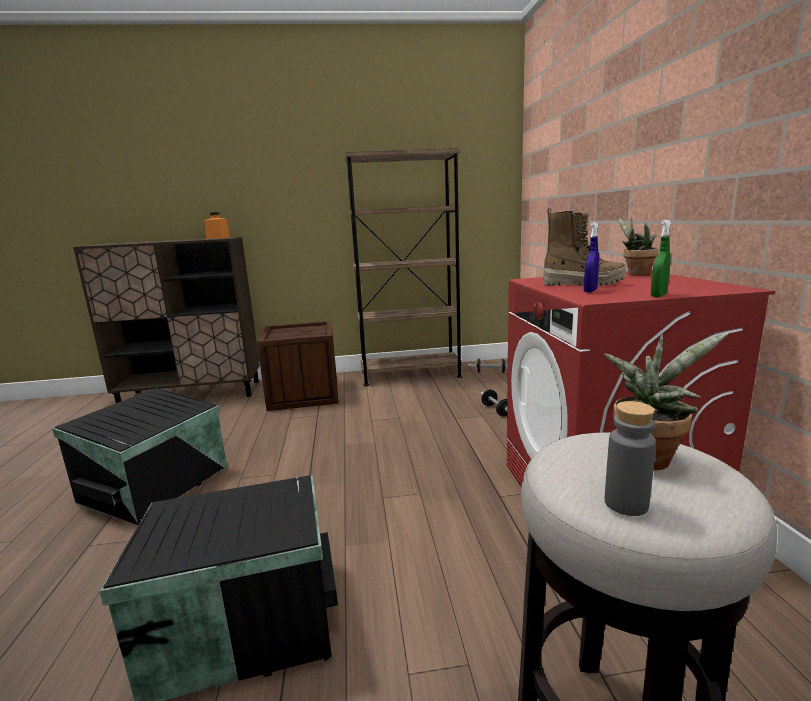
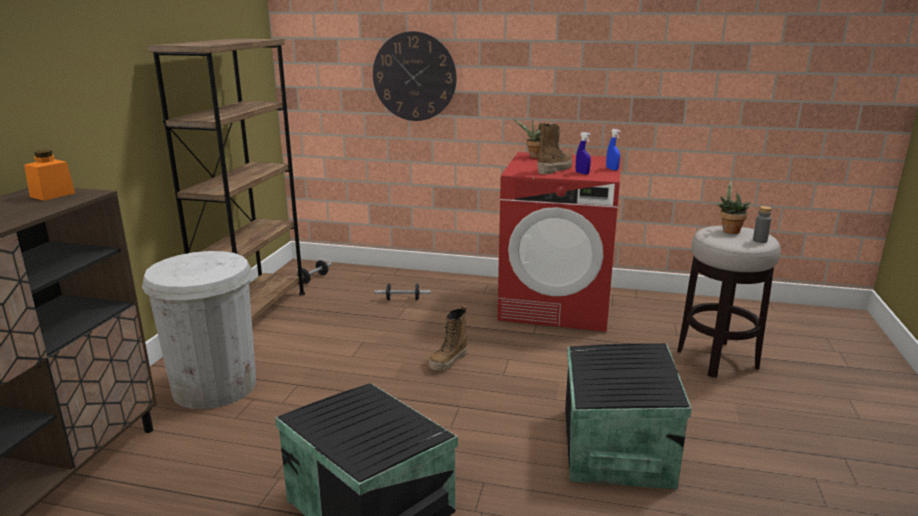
camera: 70 degrees left, 5 degrees up
(304, 394) = (215, 386): crate -> white trash can
(390, 461) = (448, 362): none -> boot
(584, 176) = (414, 76): none -> wall clock
(658, 296) = (612, 169): green spray bottle -> blue spray bottle

